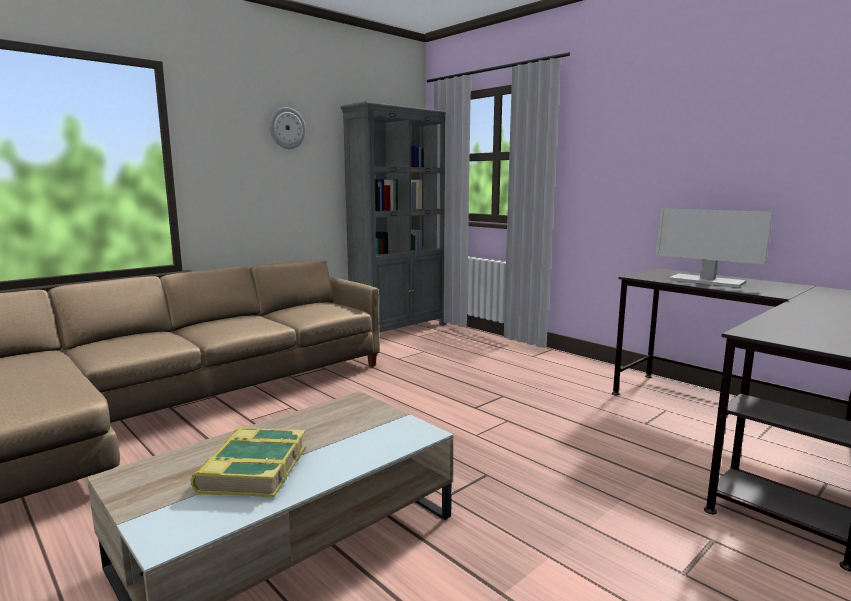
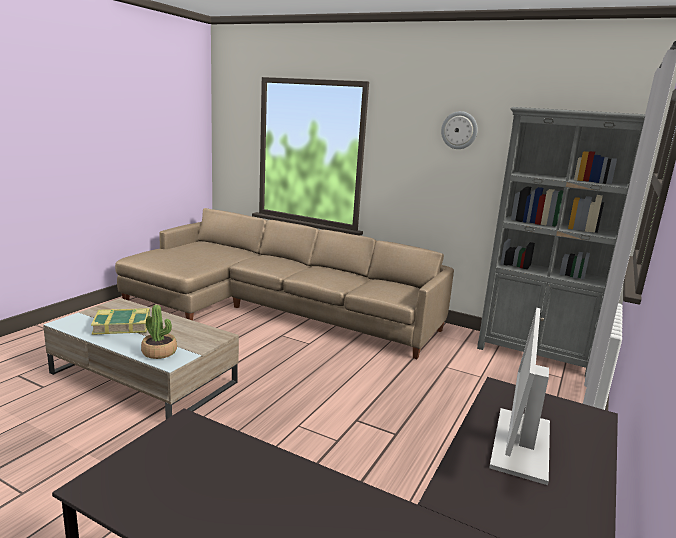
camera: 70 degrees right, 5 degrees up
(387, 439) = (159, 352): none -> potted plant

